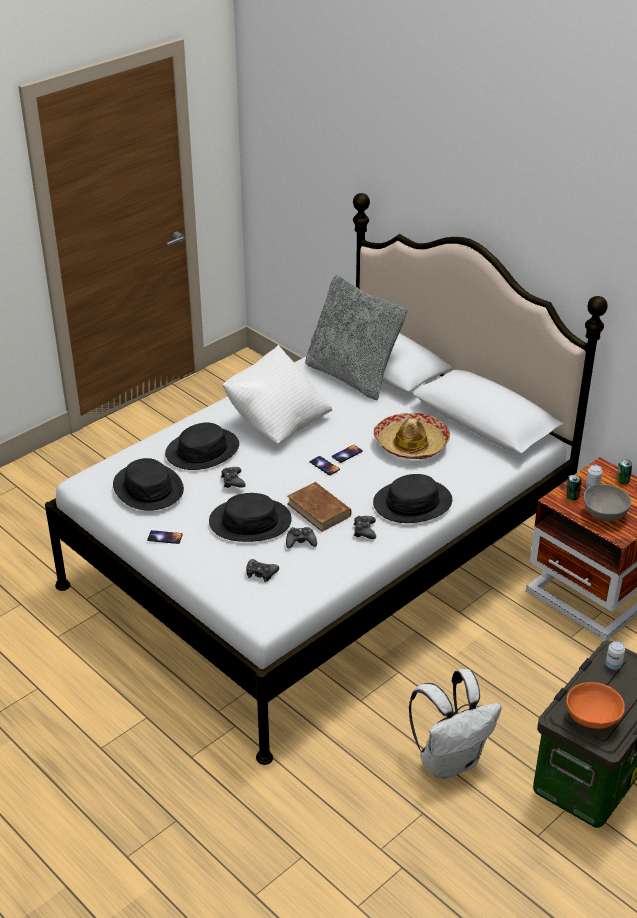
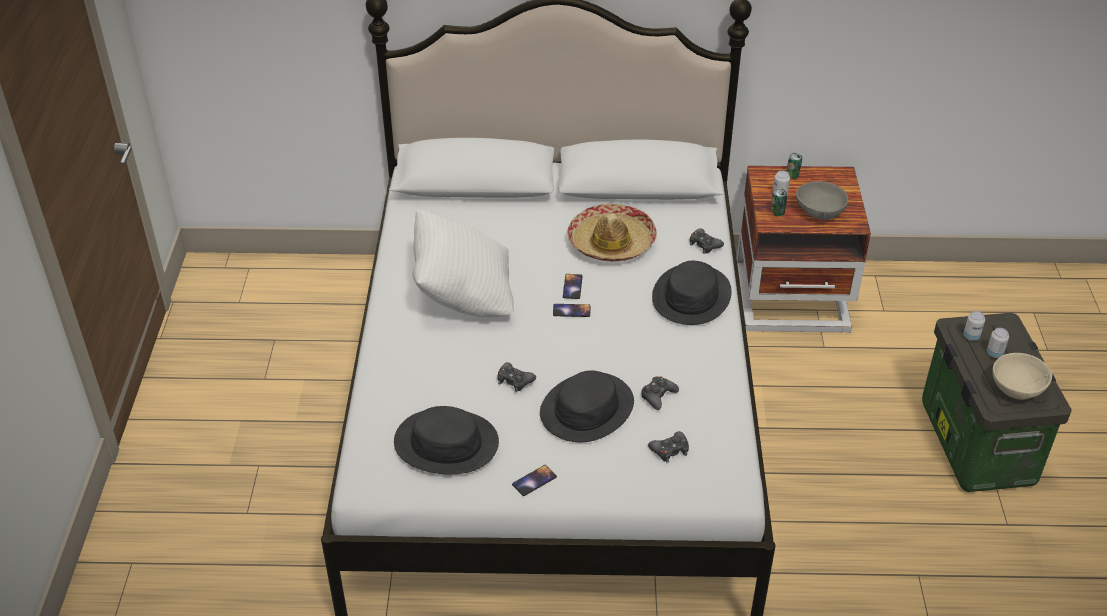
camera: 45 degrees left, 5 degrees up
(202, 450) = (440, 369): black hat -> none
(319, 509) = (628, 355): brown book -> none
(353, 374) = (462, 206): grey pillow -> none
(364, 530) = (692, 348): black game controller -> black game controller (704, 245)
(450, 760) = (879, 515): white backpack -> none
(593, 718) = (1017, 389): orange bowl -> beige bowl
(613, 686) = (994, 353): none -> can

